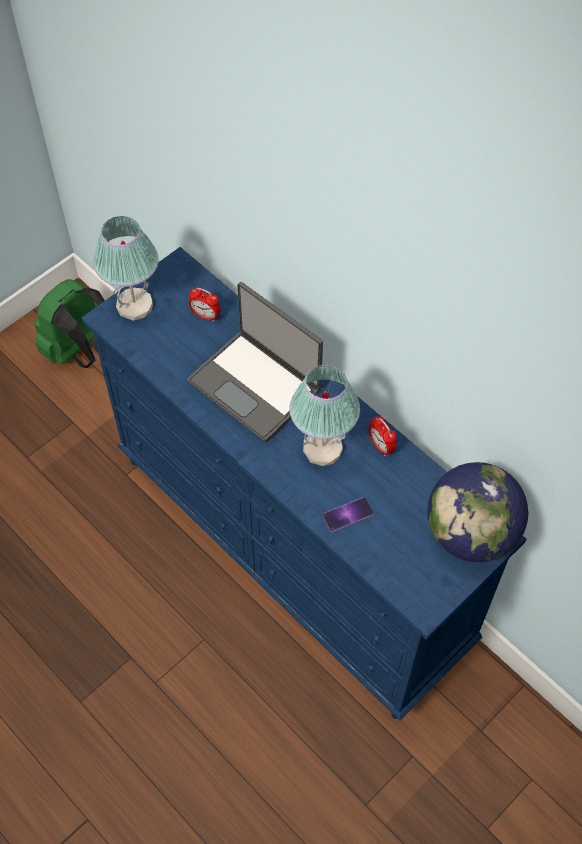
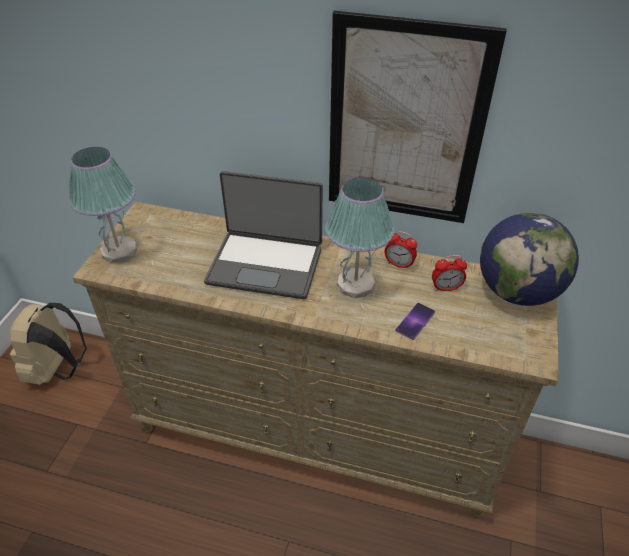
camera: 30 degrees left, 15 degrees down
(80, 351) = (58, 369): green backpack -> beige backpack
(205, 316) = (188, 236): alarm clock -> alarm clock (446, 288)
(292, 552) = (316, 434): blue dresser -> beige dresser
(407, 330) = (405, 125): none -> picture

